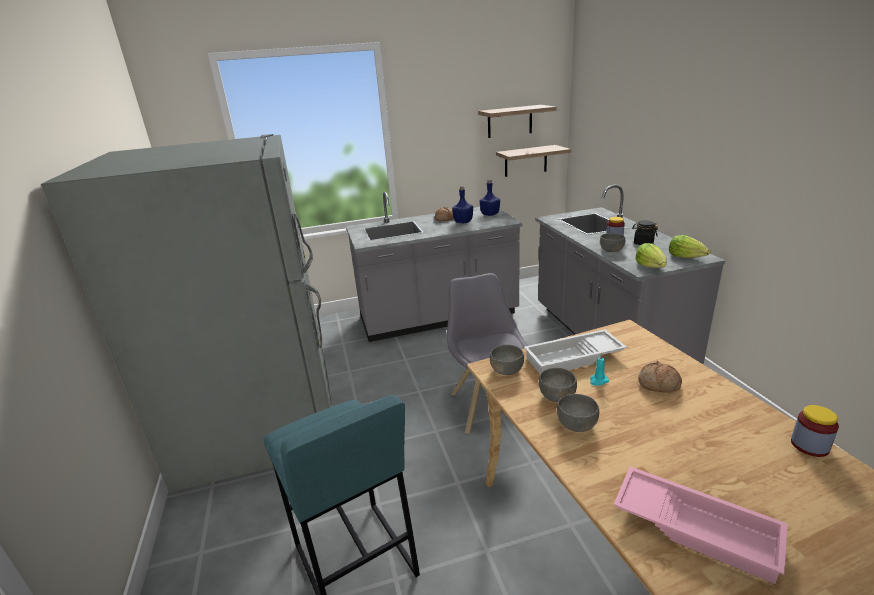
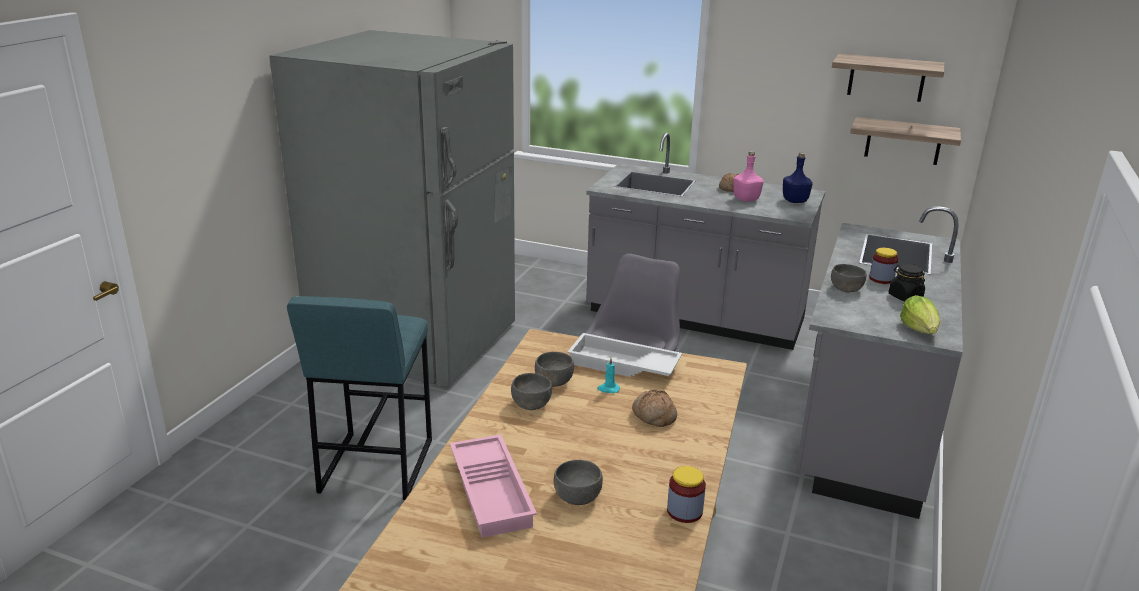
camera: 35 degrees right, 0 degrees up
(463, 222) = (745, 199): blue bottle -> pink bottle
(506, 370) = (550, 347): grey bowl -> grey bowl (577, 496)
(651, 266) = (849, 321): lettuce -> none

